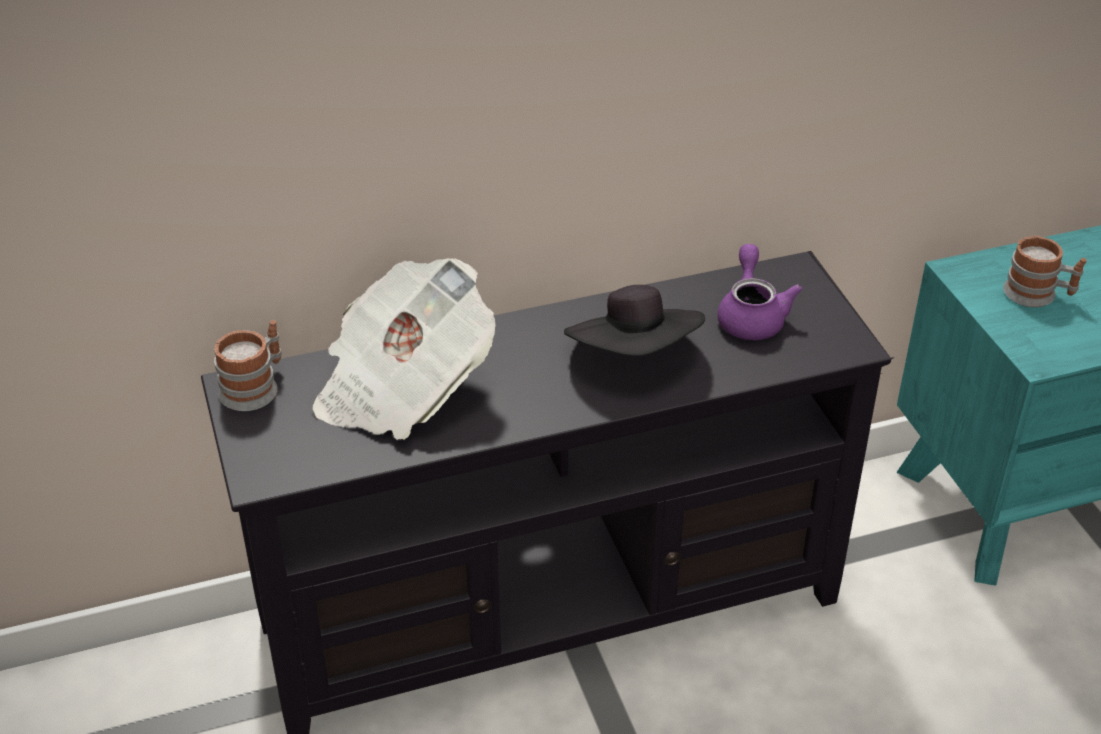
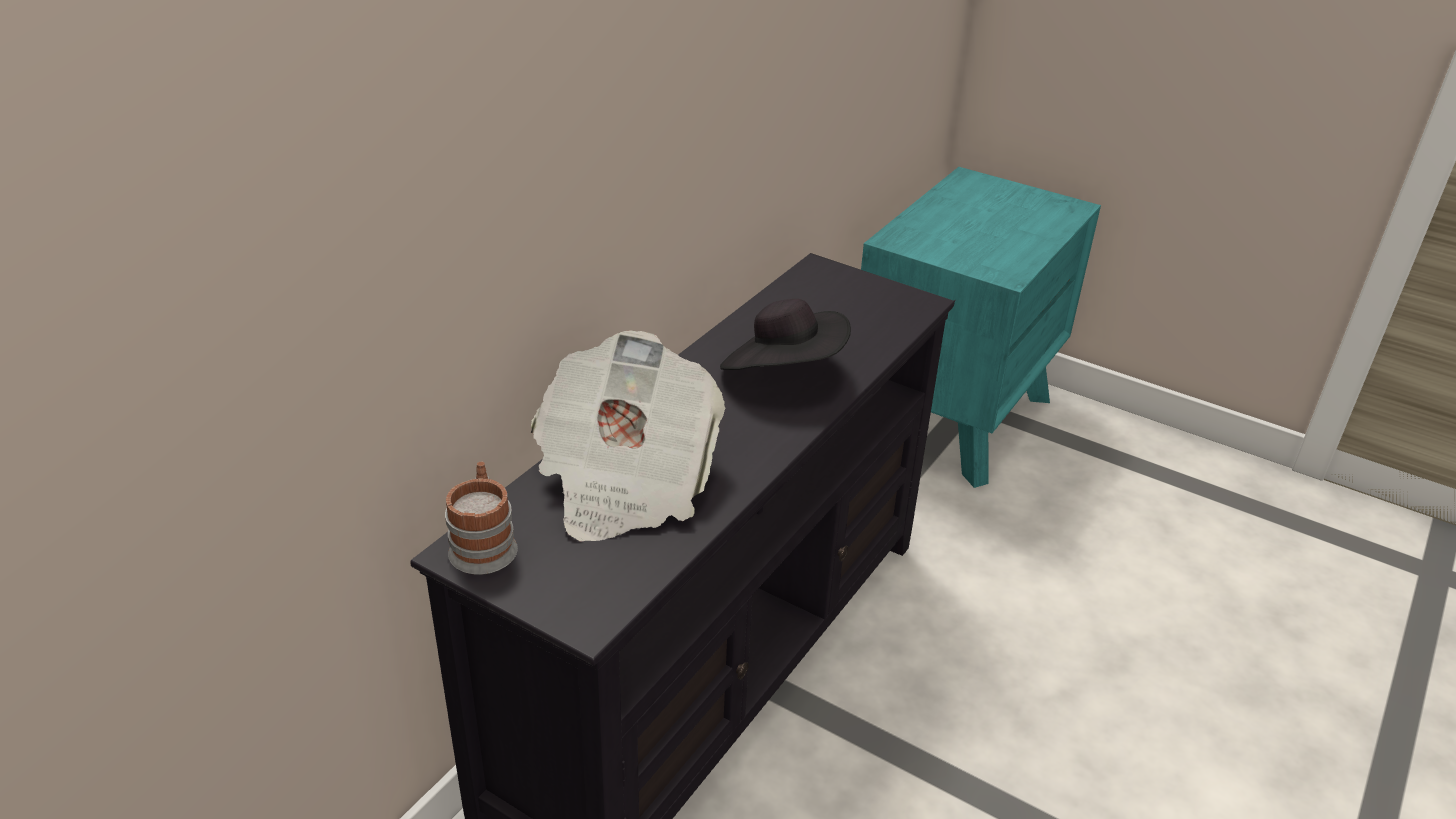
camera: 40 degrees left, 5 degrees down
(751, 316) = (829, 310): purple teapot -> none
(1038, 294) = (957, 237): mug -> none

